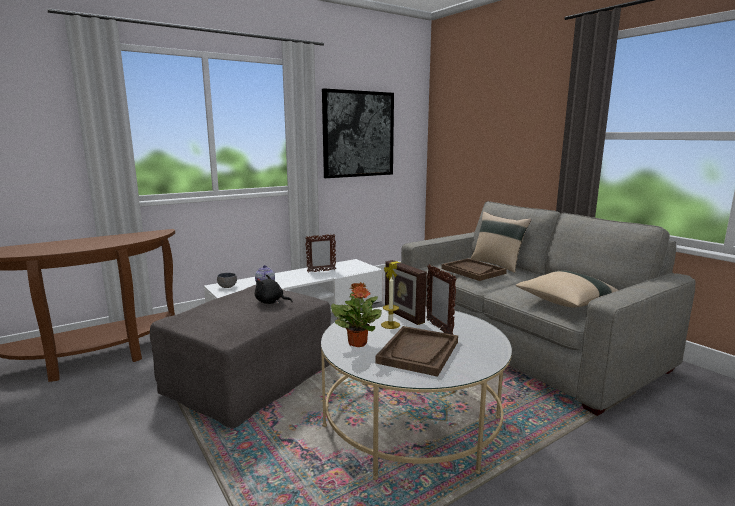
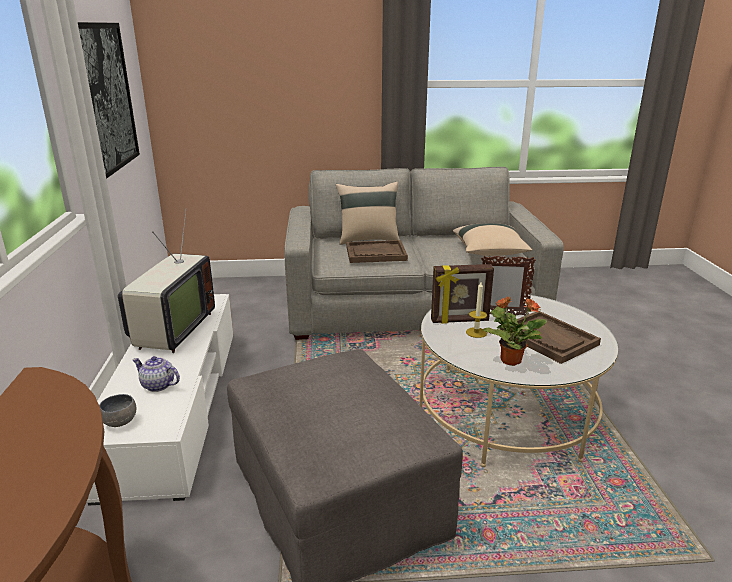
camera: 60 degrees left, 10 degrees up
(271, 302) = (350, 381): black plush toy -> none
(321, 271) = (171, 331): picture frame -> television

